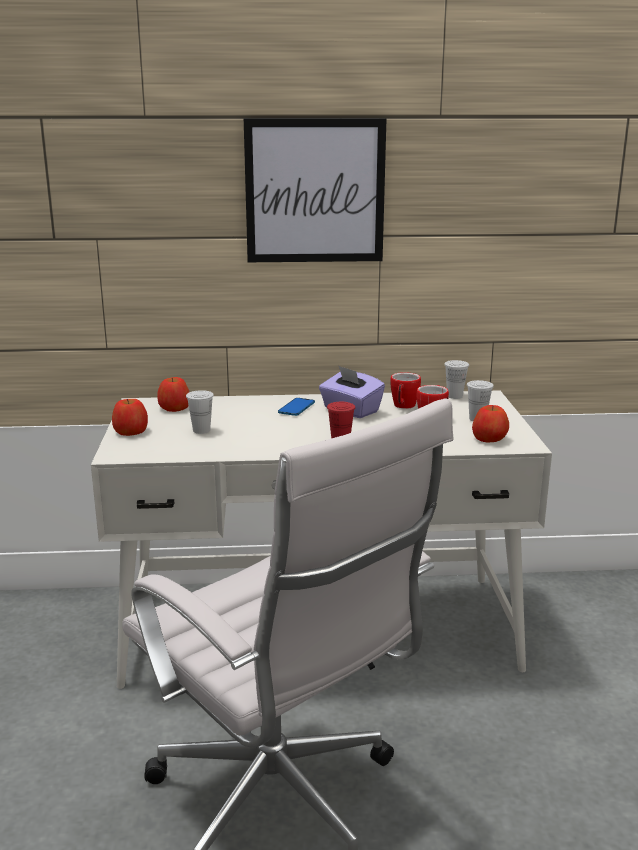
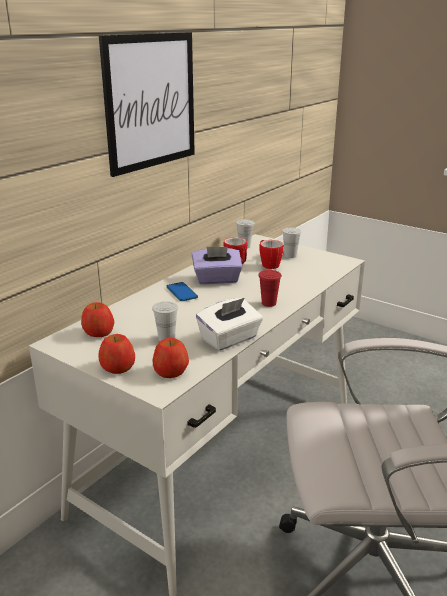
camera: 50 degrees left, 5 degrees up
(239, 450) = (230, 339): none -> white tissue box
(489, 439) = (324, 265): apple -> apple (171, 371)

